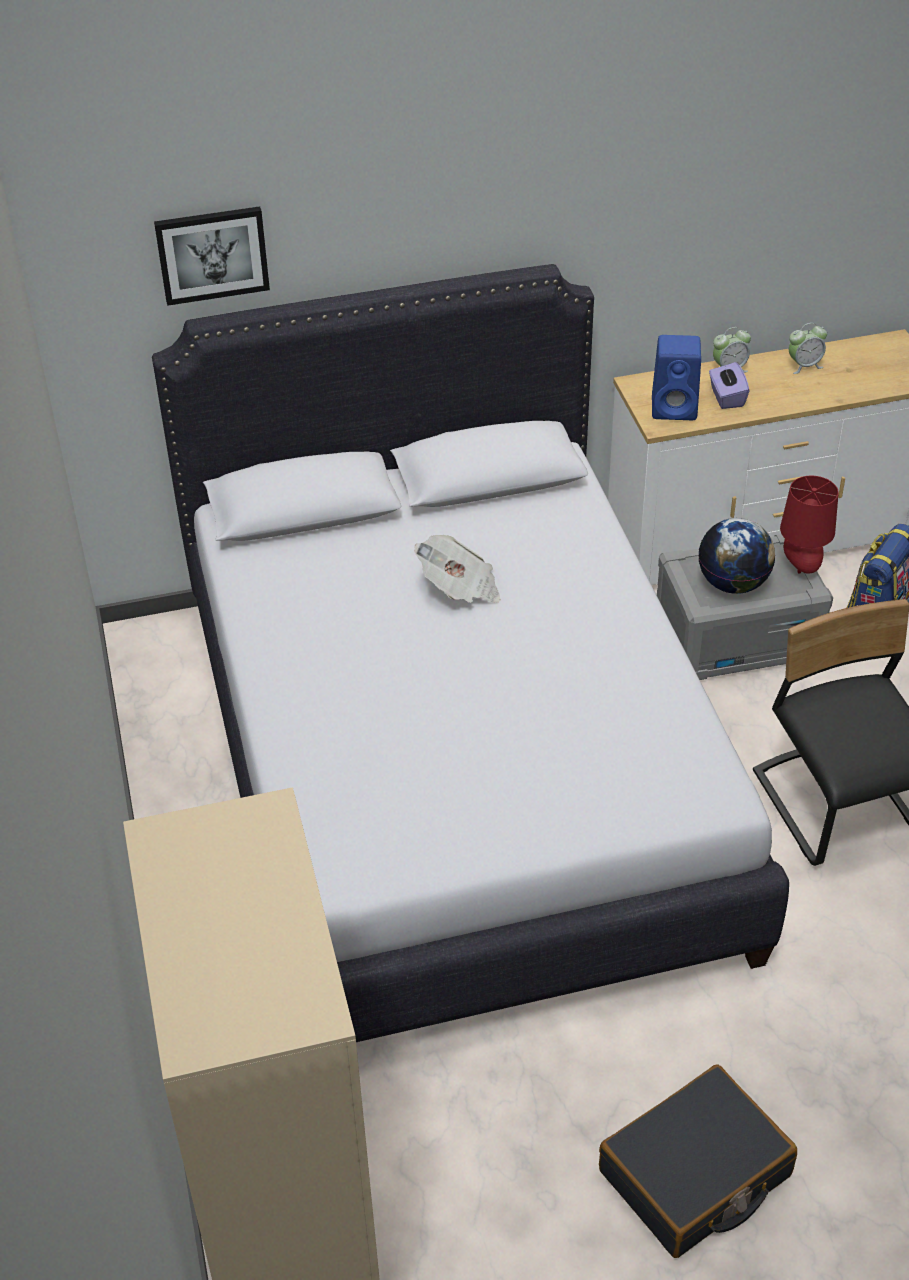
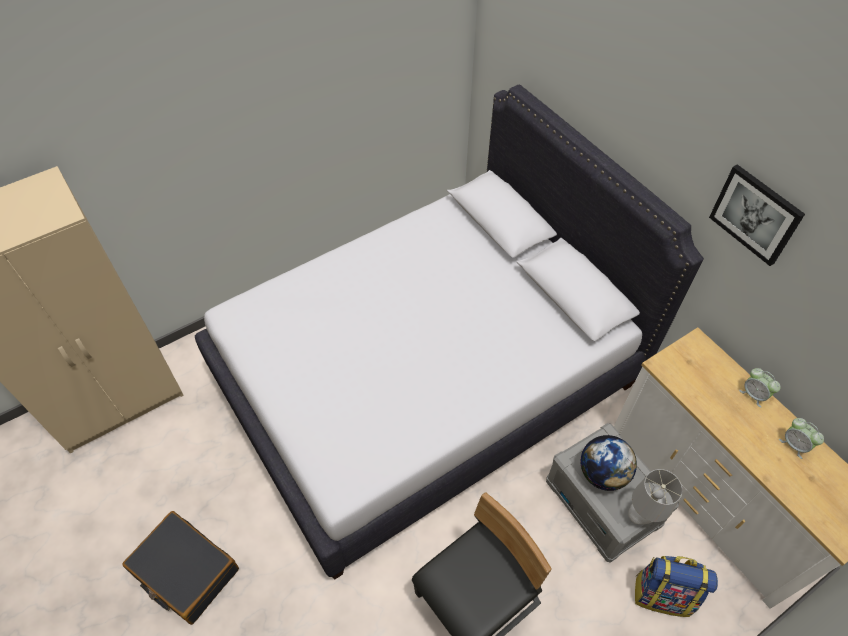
camera: 70 degrees right, 10 degrees up
(212, 254) = (543, 59): picture -> picture (756, 214)
(460, 588) = (467, 308): newspaper -> none
(676, 408) = (686, 371): blue speaker -> none
(726, 397) = (719, 400): purple tissue box -> none
(801, 566) = (643, 514): red table lamp -> grey table lamp

